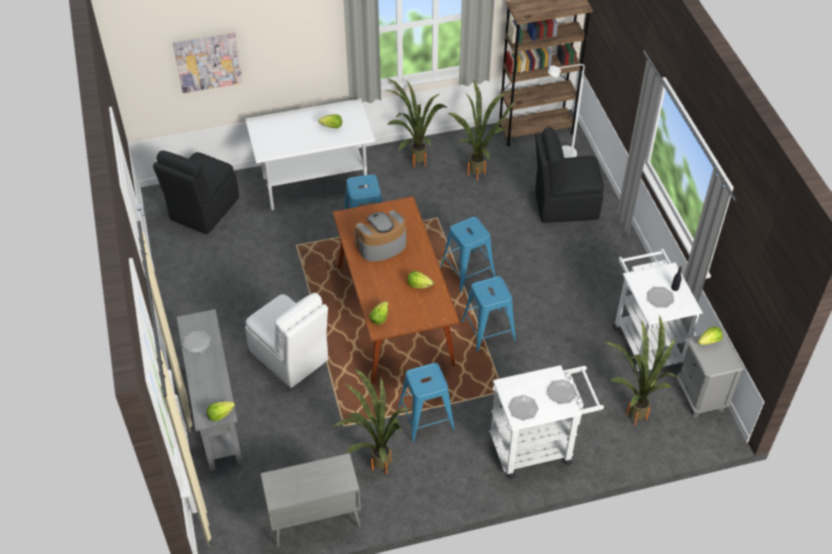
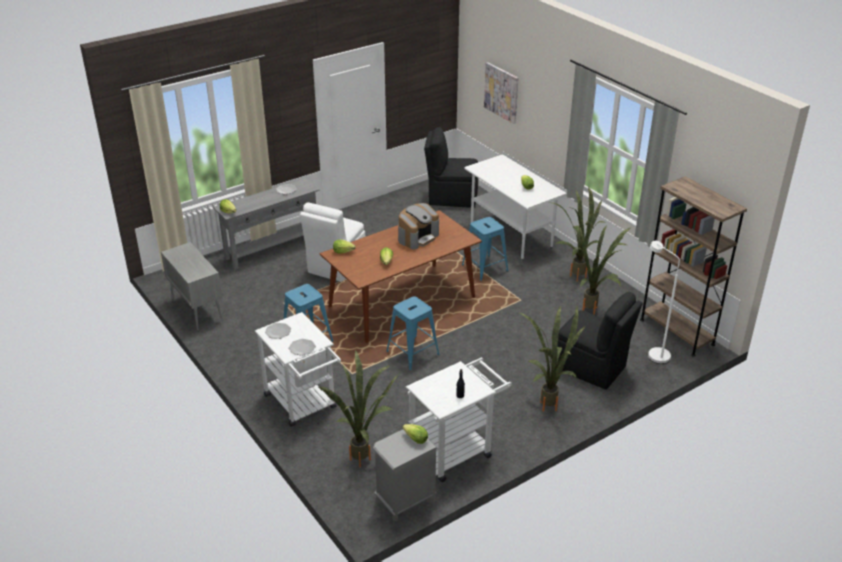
camera: 70 degrees right, 15 degrees down
(376, 462) = (256, 325): potted plant -> potted plant (549, 402)
(381, 245) = (417, 237): coffee machine -> coffee machine turned 90 degrees clockwise
(467, 271) = (471, 328): blue stool -> none
(564, 205) = (591, 368): black chair -> black chair turned 150 degrees clockwise
(660, 298) = (442, 388): plate -> none

